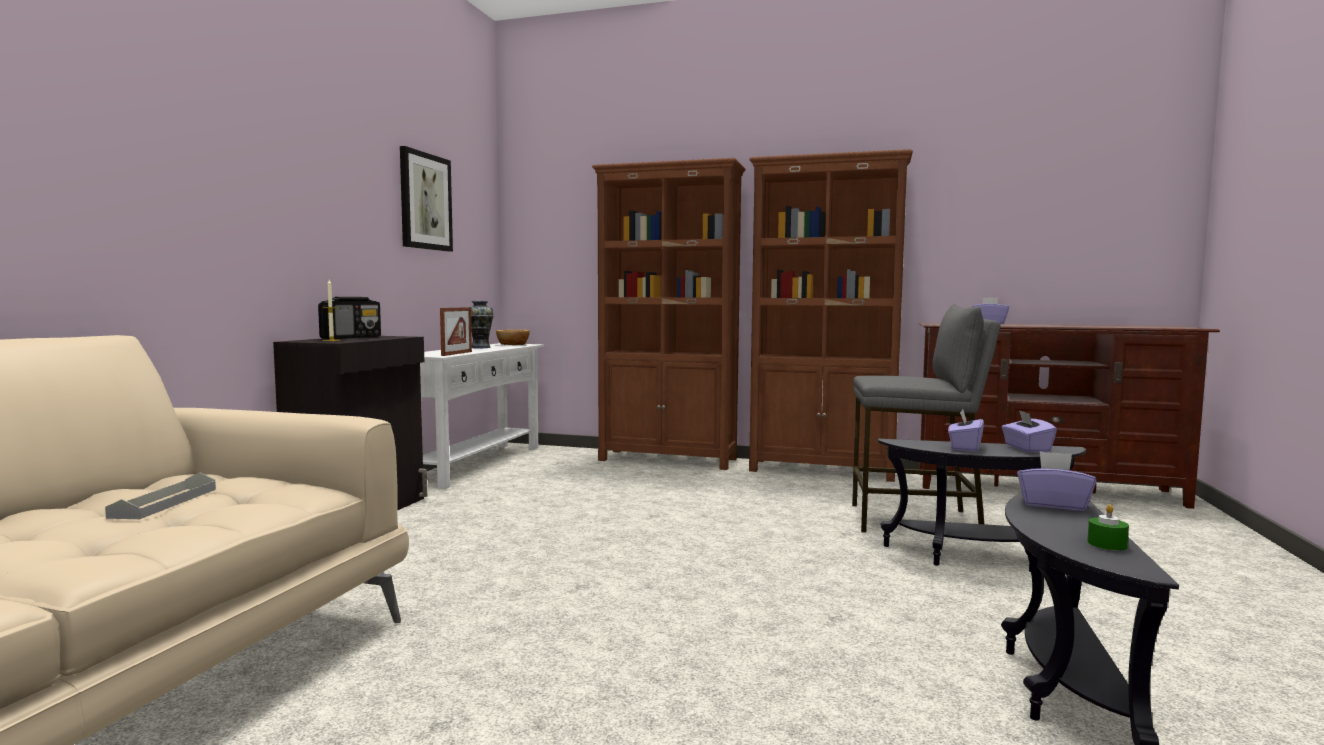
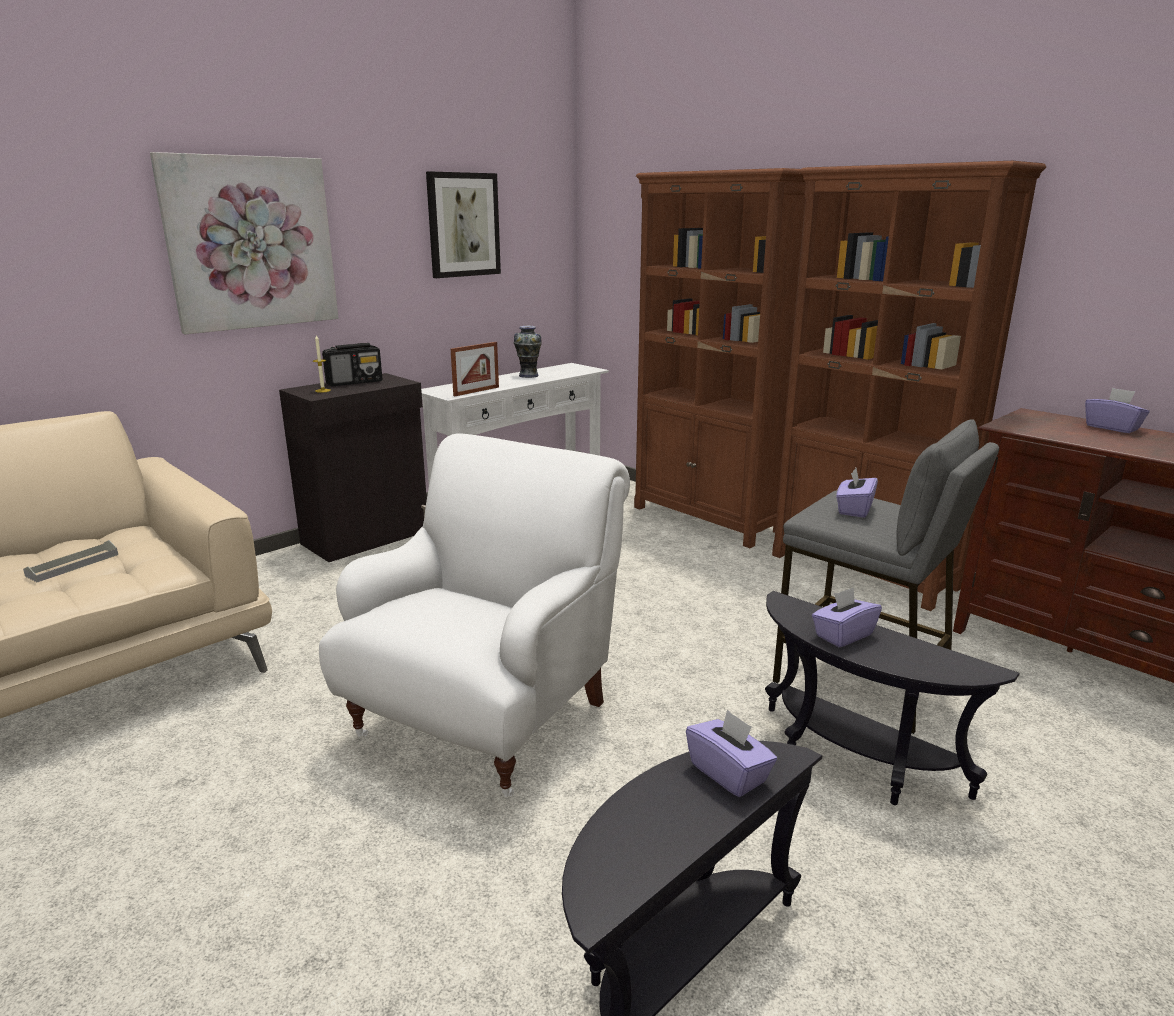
camera: 30 degrees right, 15 degrees up
(257, 179) = (251, 243): none -> picture
(513, 344) = (575, 369): bowl -> none
(686, 598) = (487, 717): none -> white armchair
(1026, 448) = (923, 657): purple tissue box -> purple tissue box (854, 509)
(1107, 544) = (645, 860): green candle -> none

